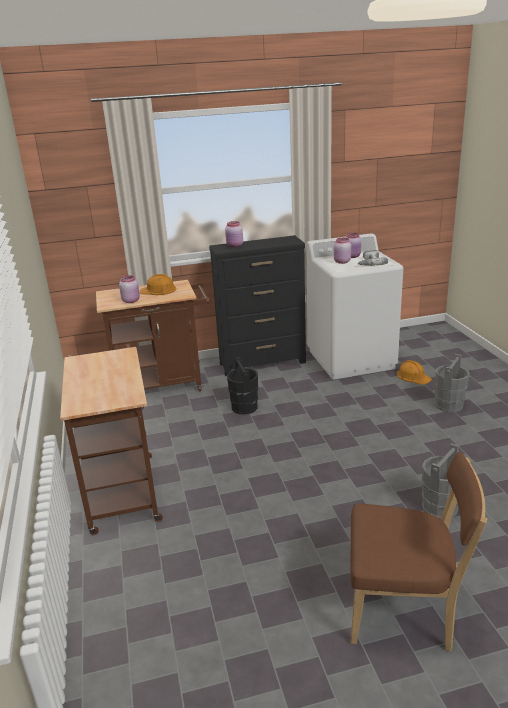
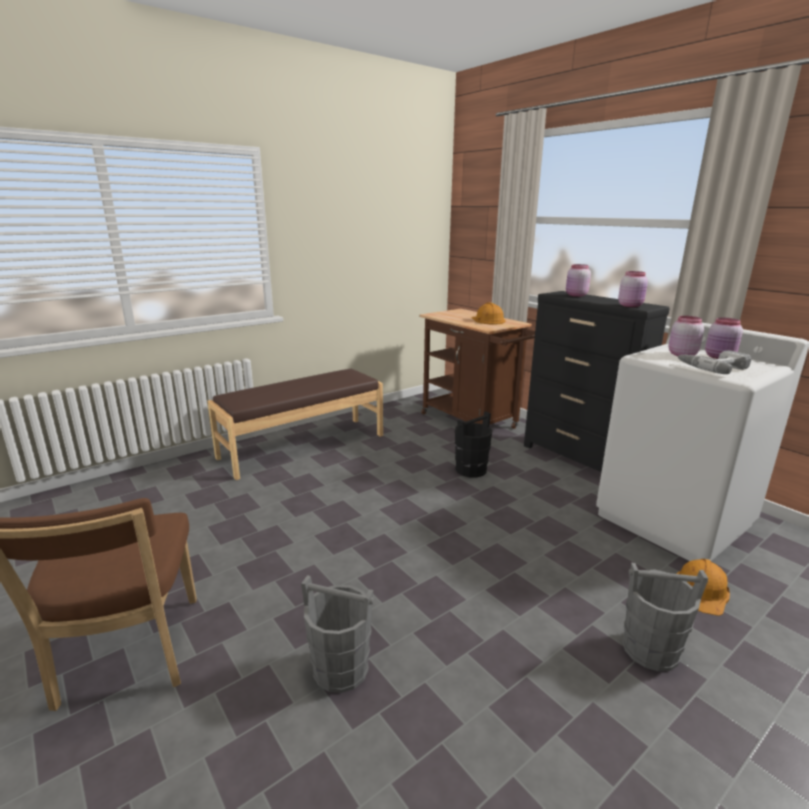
camera: 65 degrees right, 5 degrees down
(122, 488) = (302, 446): brown cart -> brown bench
(131, 301) = (451, 318): pink jar -> pink jar (631, 305)

